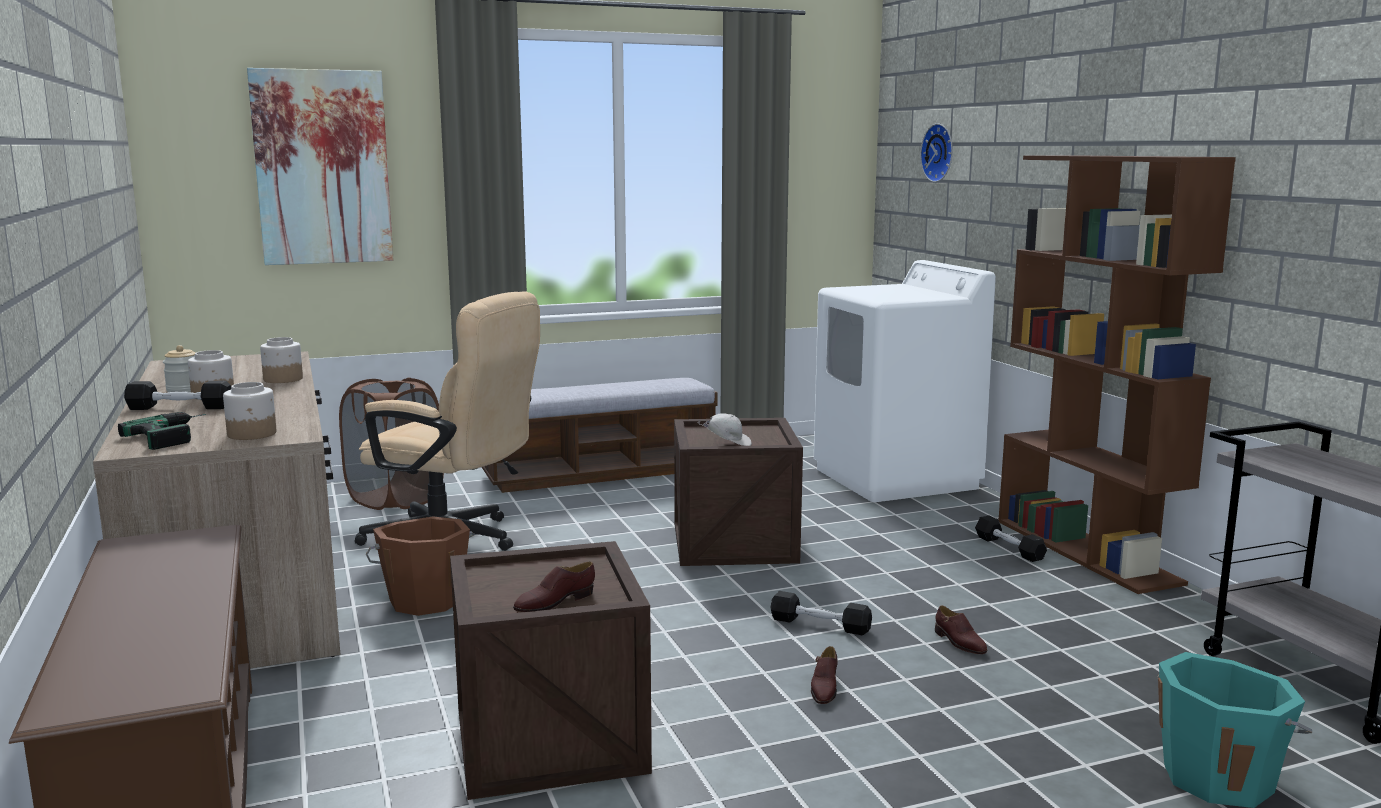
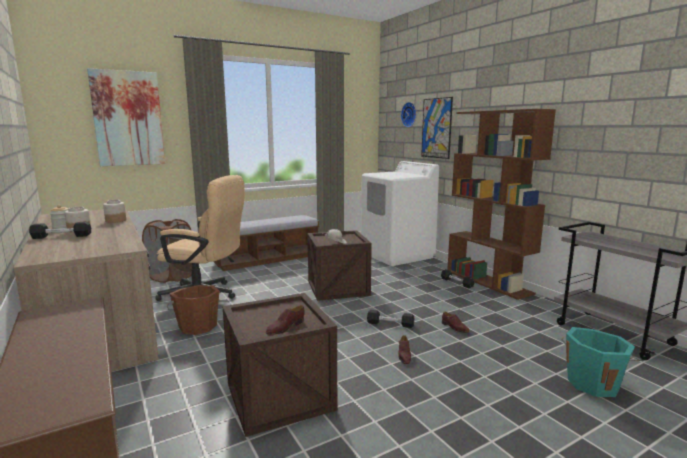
camera: 10 degrees left, 0 degrees up
(177, 435) = (62, 250): power drill -> none
(252, 434) = (106, 248): jar -> none
(994, 187) = (436, 128): none -> picture

